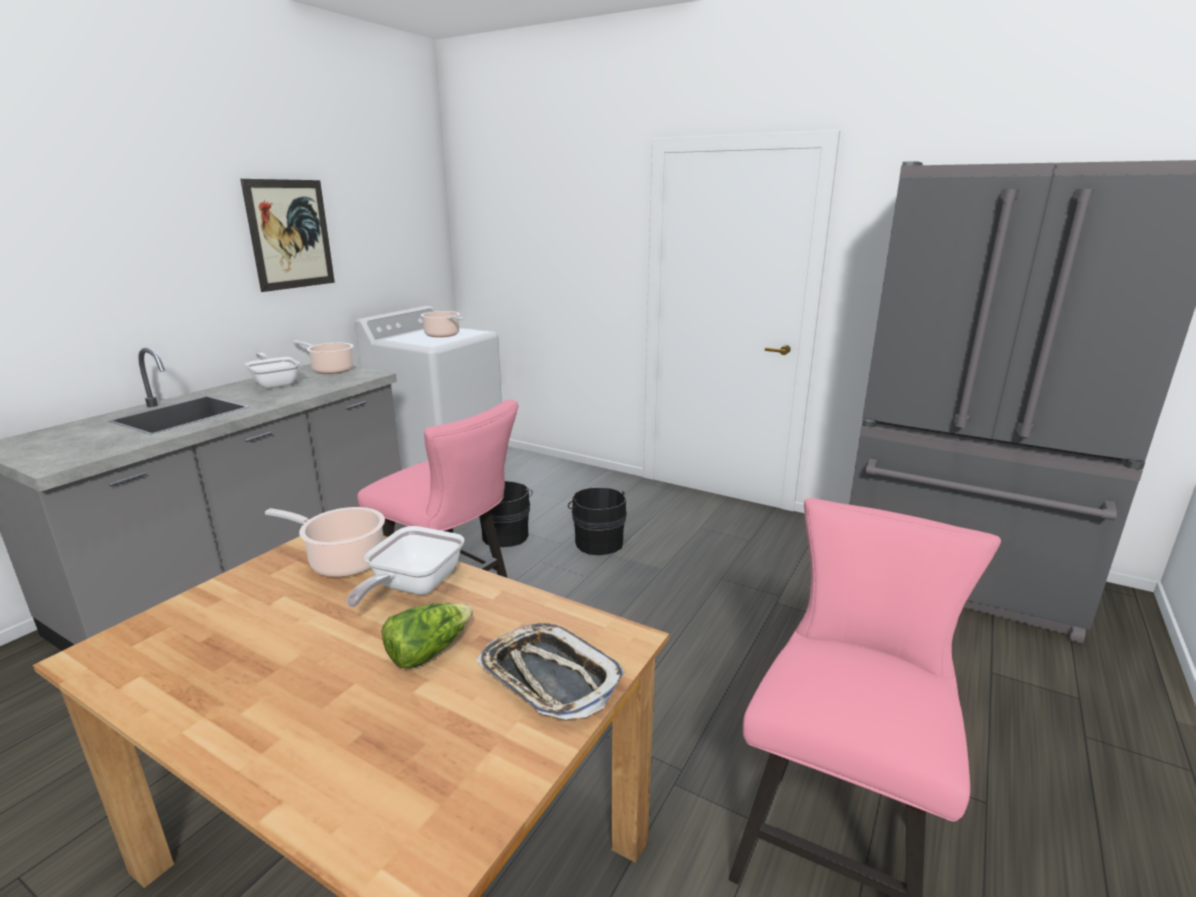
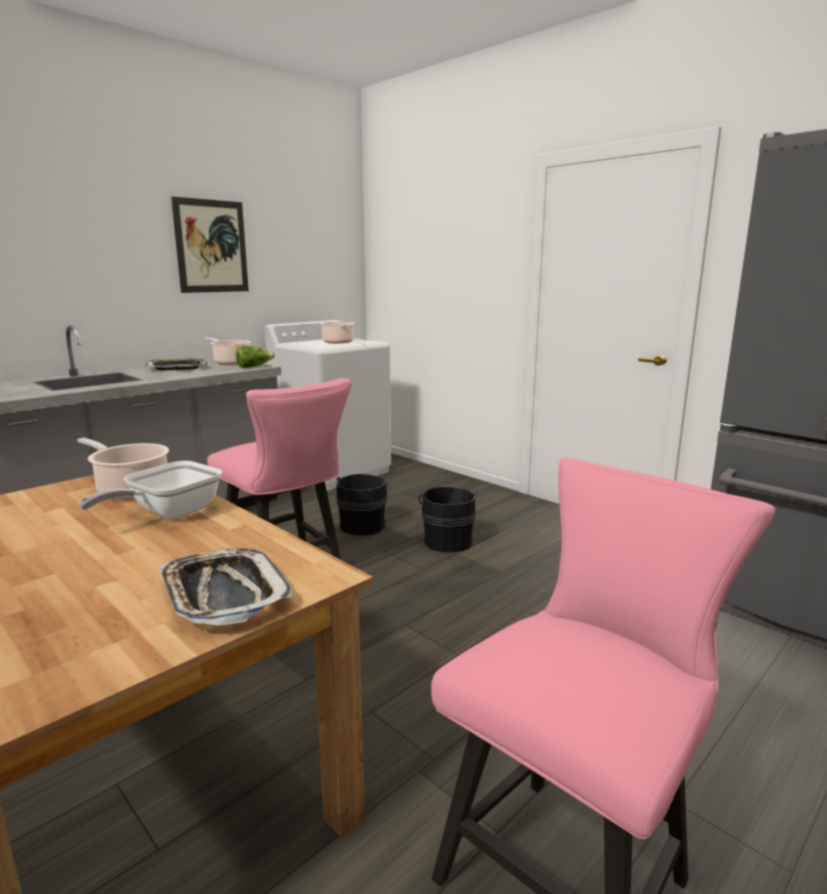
camera: 15 degrees right, 5 degrees down
(275, 384) = (177, 368): frying pan -> tray
(428, 651) = (137, 559): lettuce -> lettuce (254, 367)

